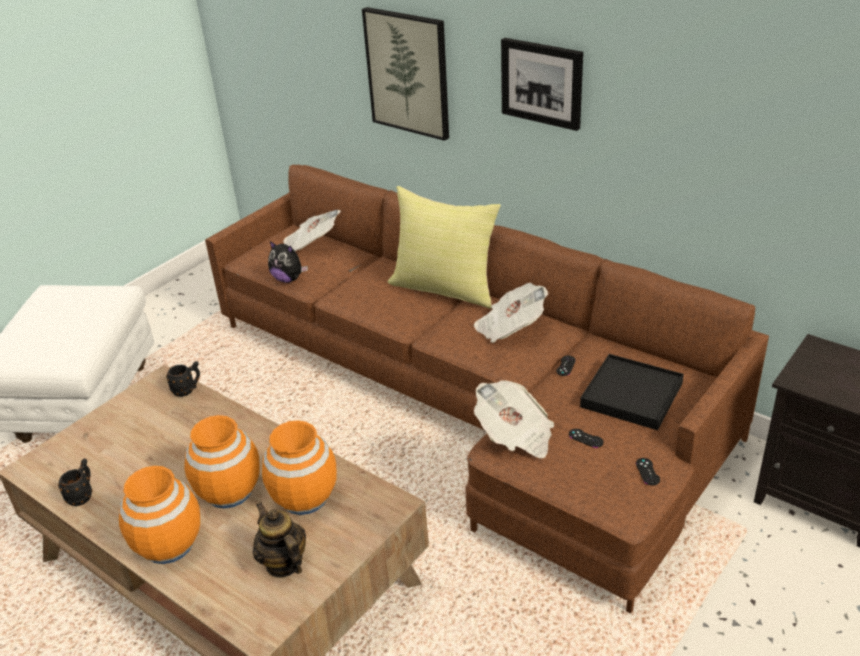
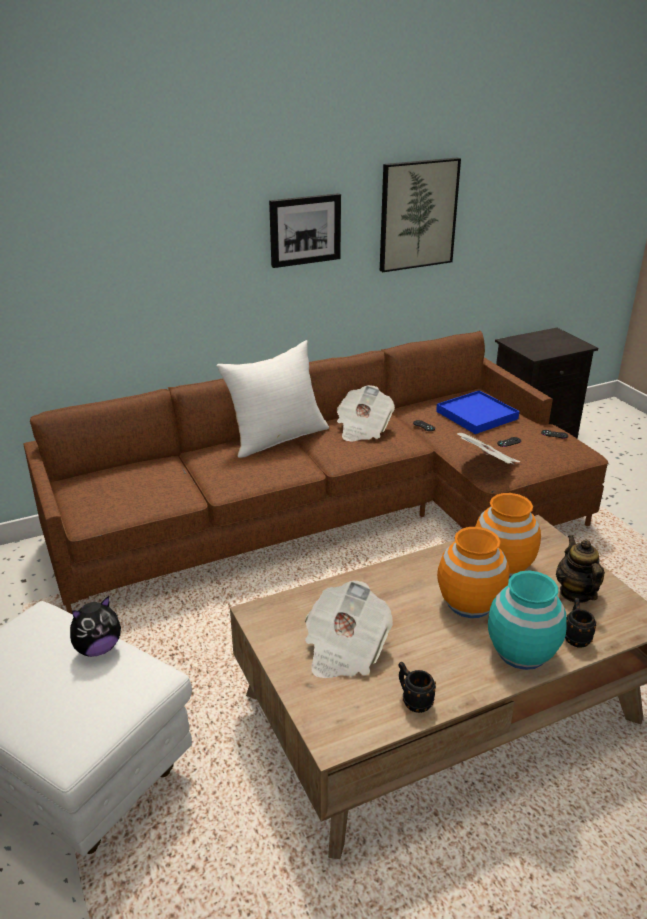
camera: 65 degrees left, 5 degrees down
(169, 544) = (521, 652): orange vase -> turquoise vase
(187, 390) = (293, 599): black mug -> black mug (575, 636)
(283, 563) = (576, 593): teapot -> teapot turned 90 degrees clockwise
(288, 279) = (160, 505): plush toy -> plush toy (98, 648)
(312, 243) = (116, 475): newspaper -> newspaper (344, 649)
(408, 73) = (165, 264): picture -> picture (417, 214)
(445, 288) = (277, 437): yellow pillow -> white pillow
(632, 395) = (476, 415): black tray -> blue tray

